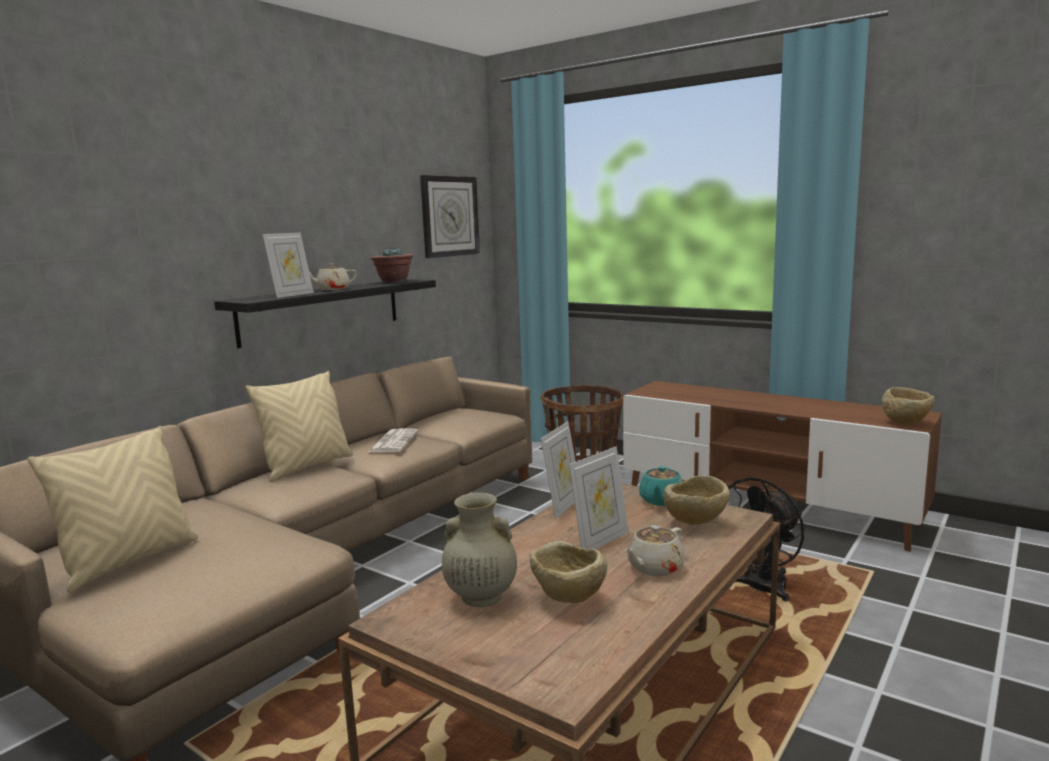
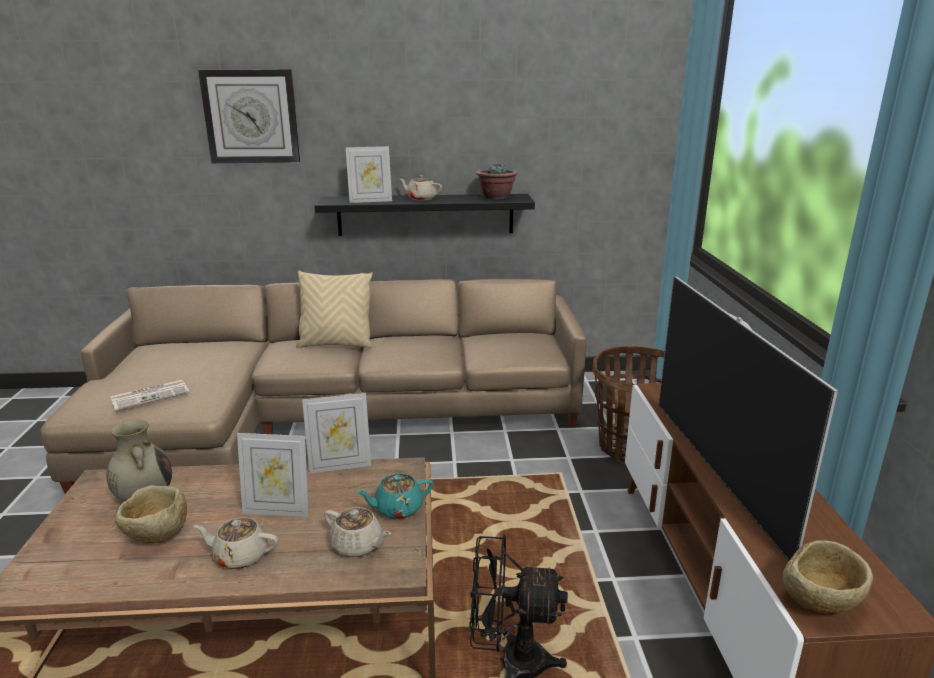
camera: 50 degrees right, 10 degrees up
(129, 561) = (145, 370): beige pillow -> none
(393, 441) = (416, 347): newspaper -> newspaper (151, 395)
(449, 216) = (606, 130): wall clock -> wall clock (251, 117)
(695, 523) = (357, 545): beige bowl -> beige teapot
(761, 407) = (716, 471): none -> television

